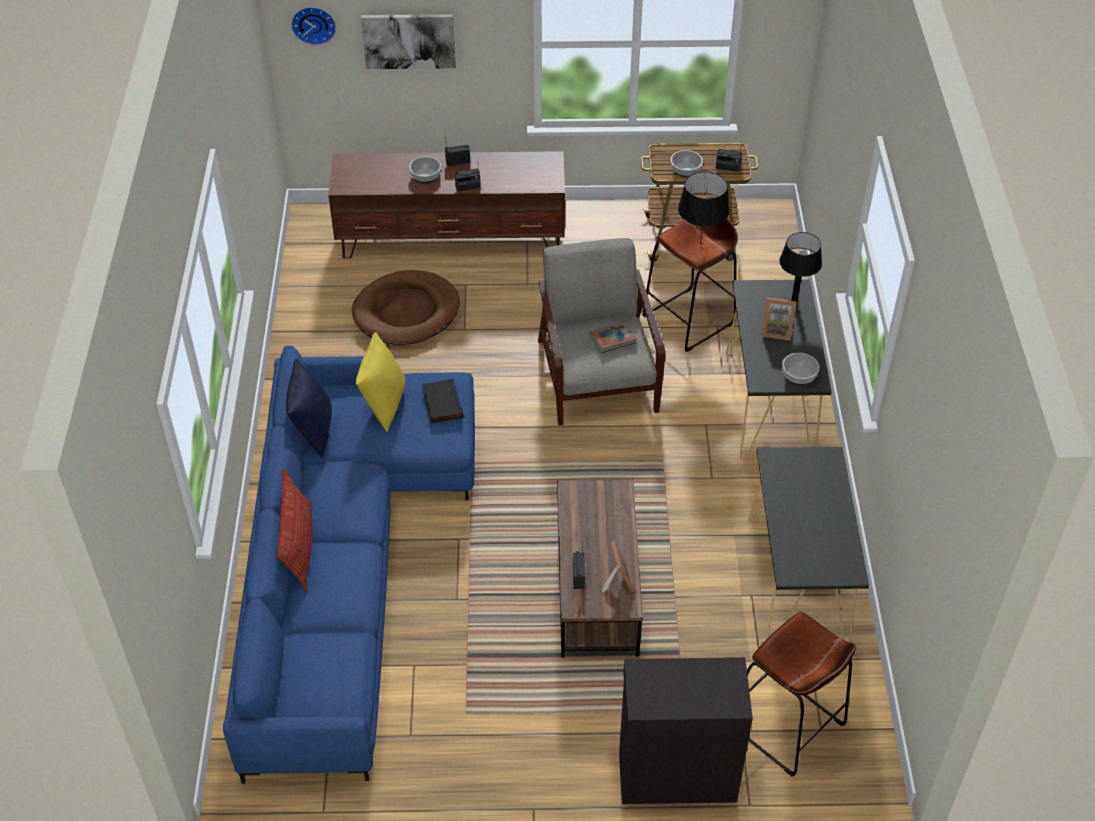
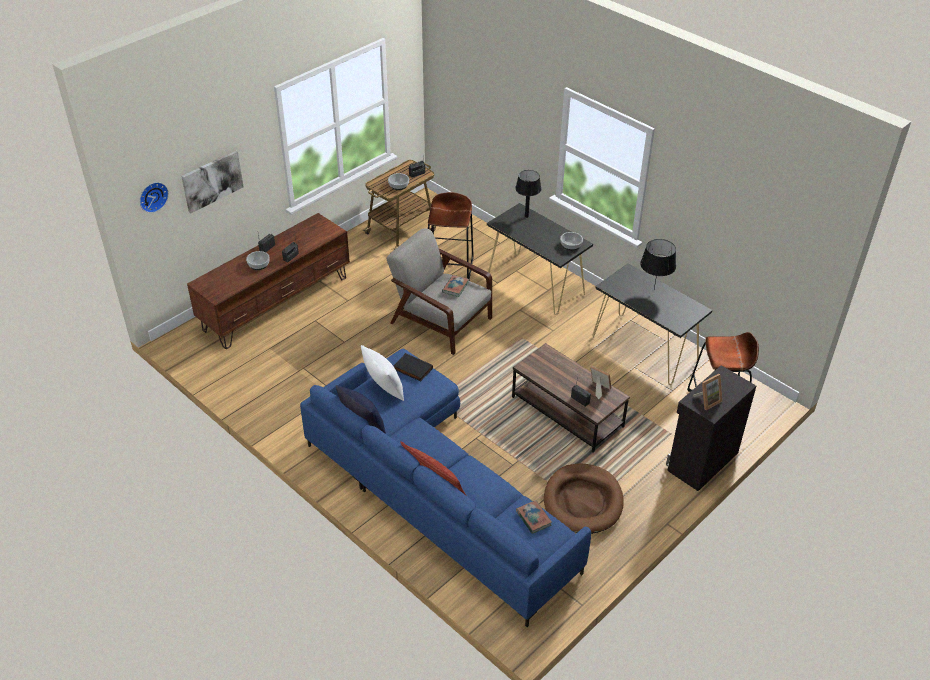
camera: 45 degrees left, 5 degrees down
(339, 665) = (533, 518): none -> book
(383, 405) = (383, 390): yellow pillow -> white pillow
(406, 312) = (301, 353): brown dog bed -> brown dog bed (583, 501)
(700, 244) = (452, 215): black table lamp -> black table lamp (653, 289)
(776, 330) = (535, 232): picture frame -> picture frame (707, 400)

